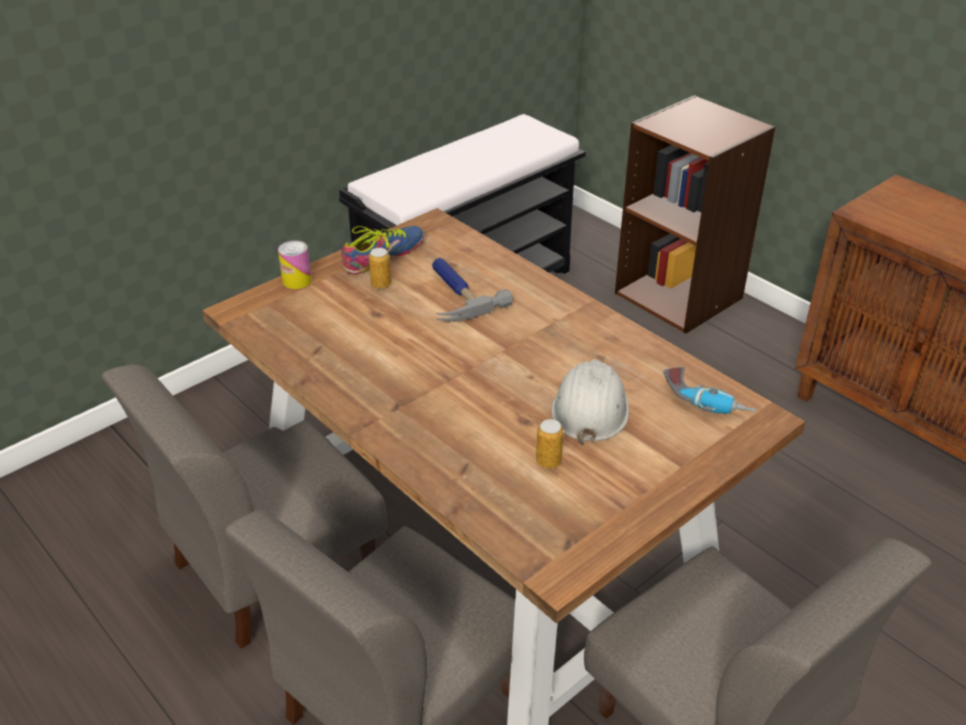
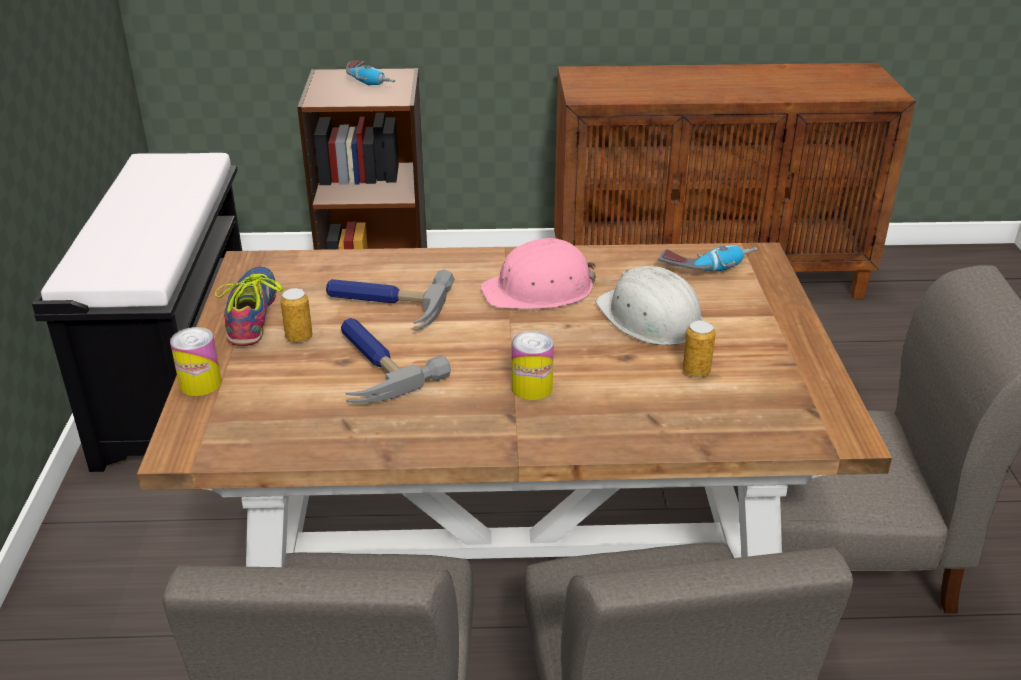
camera: 50 degrees left, 5 degrees down
(385, 326) = (373, 365): none -> hammer
(437, 398) = (532, 387): none -> can
(559, 342) = (540, 290): none -> pink hard hat
(717, 123) = (371, 81): none -> power drill

